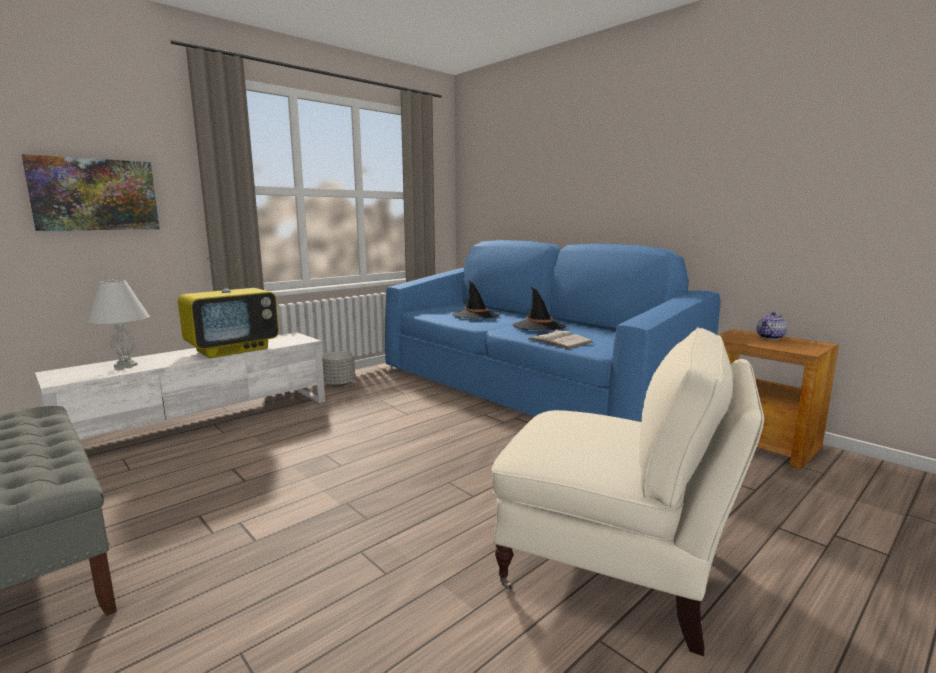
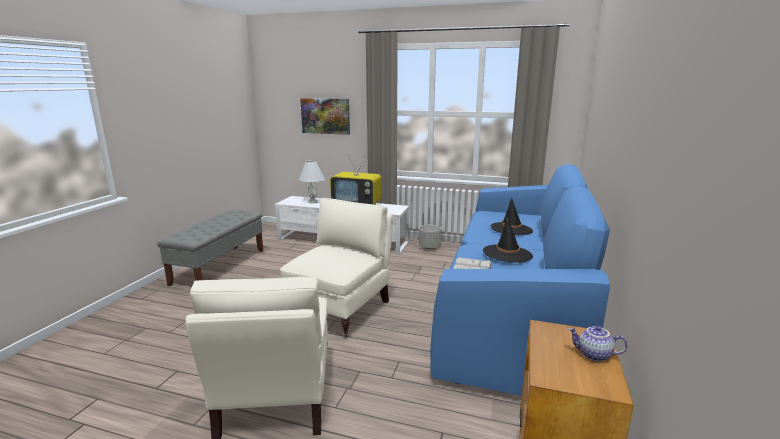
camera: 60 degrees right, 5 degrees up
(424, 471) = (342, 309): none -> beige armchair

